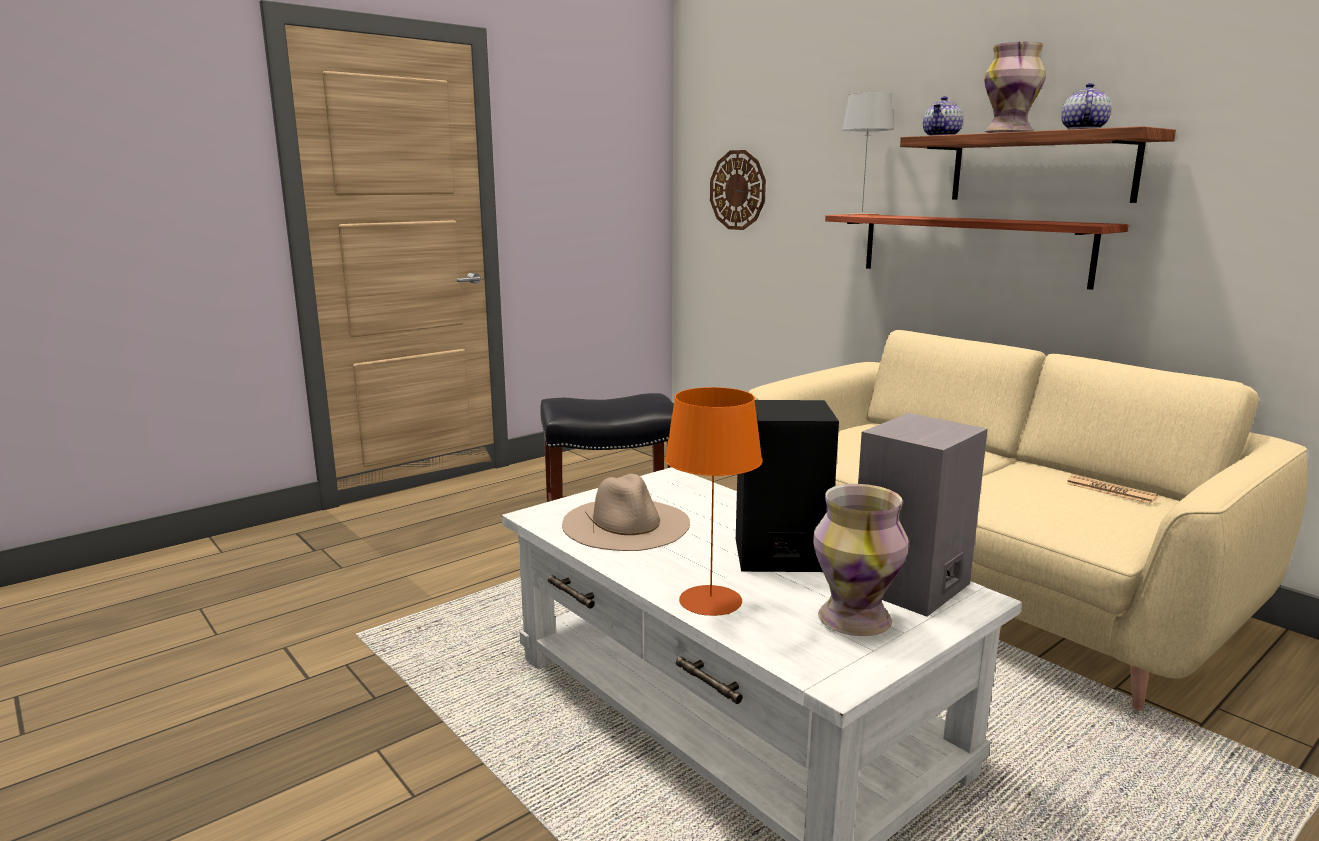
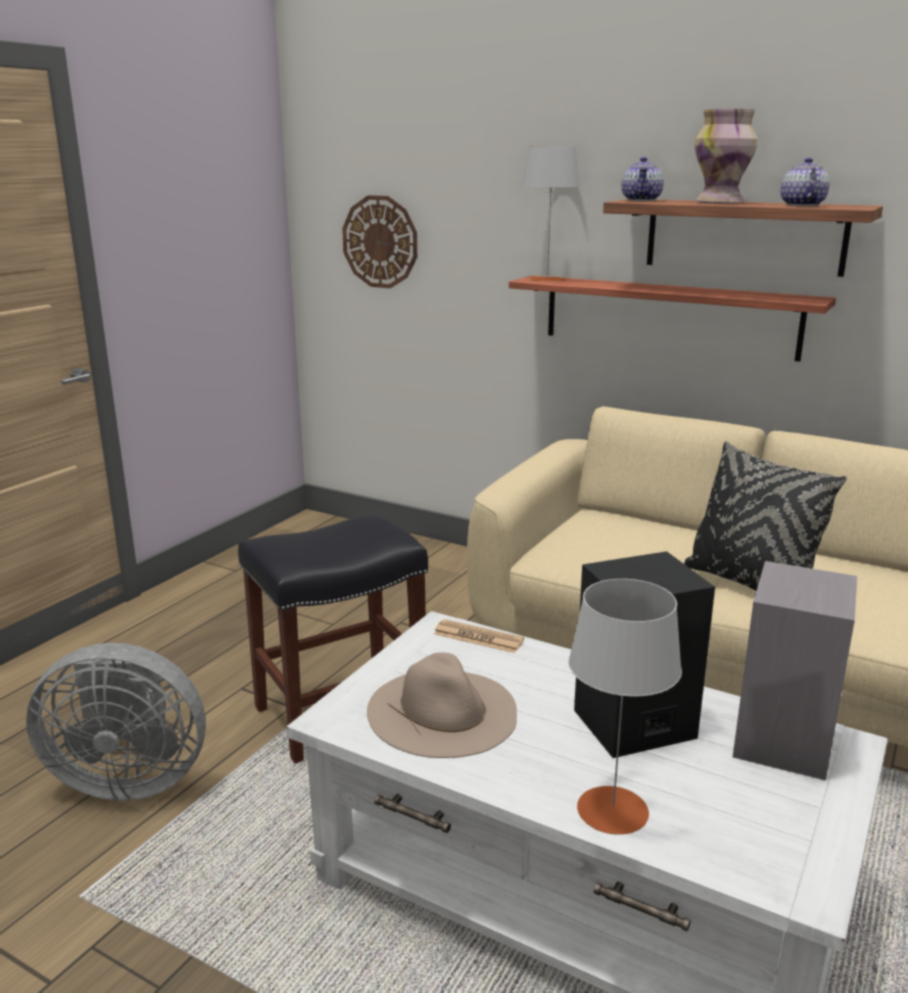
camera: 20 degrees left, 5 degrees up
(431, 573) = (129, 778): none -> grey fan
(710, 601) = (613, 810): orange table lamp -> grey table lamp
(854, 619) = (765, 801): vase -> none
(984, 485) = (749, 584): none -> black pillow
(1110, 490) = (859, 573): newspaper -> newspaper (478, 637)

